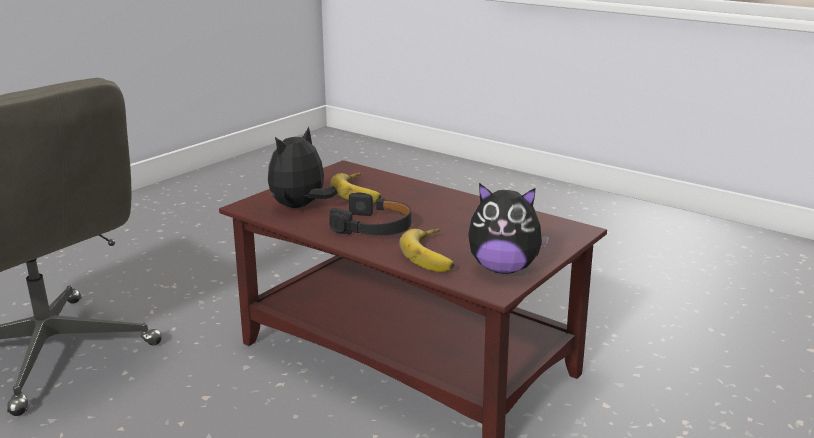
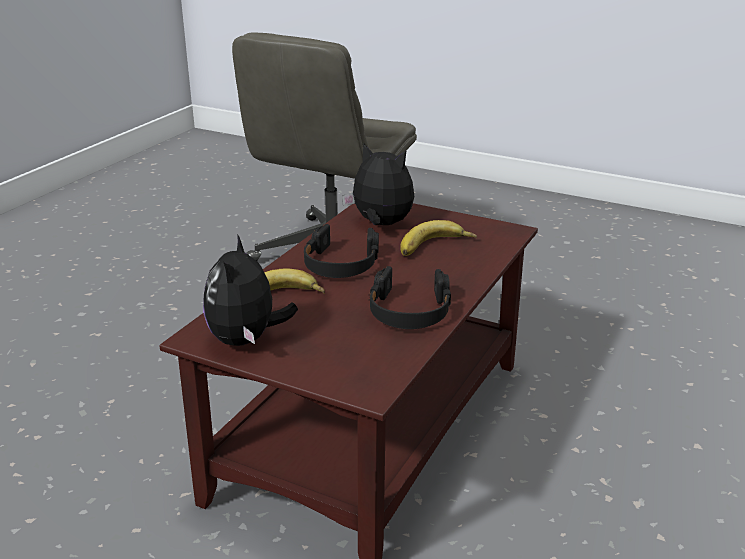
camera: 80 degrees right, 5 degrees up
(467, 210) = (409, 311): none -> black headphones

